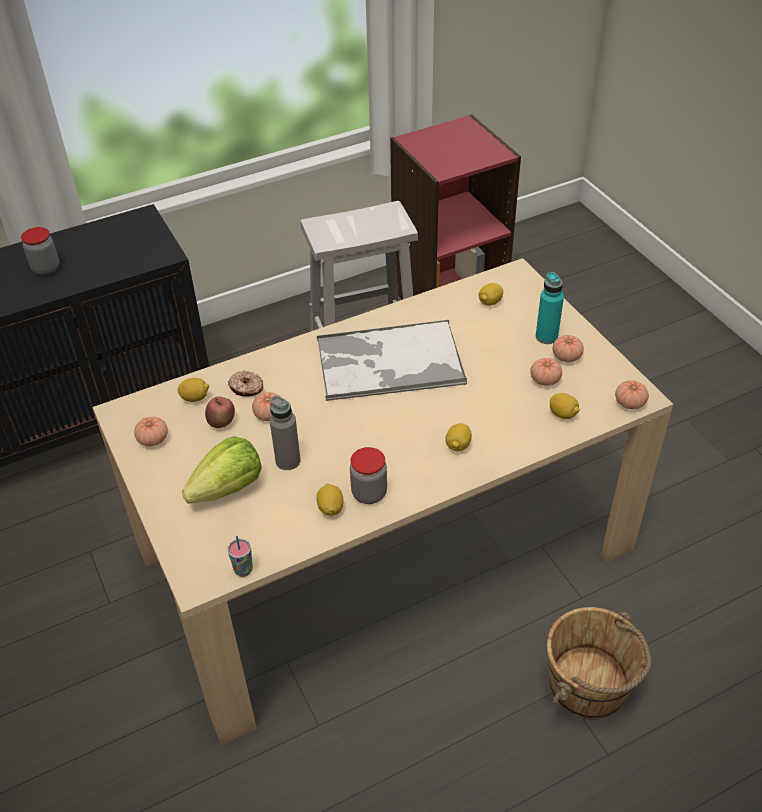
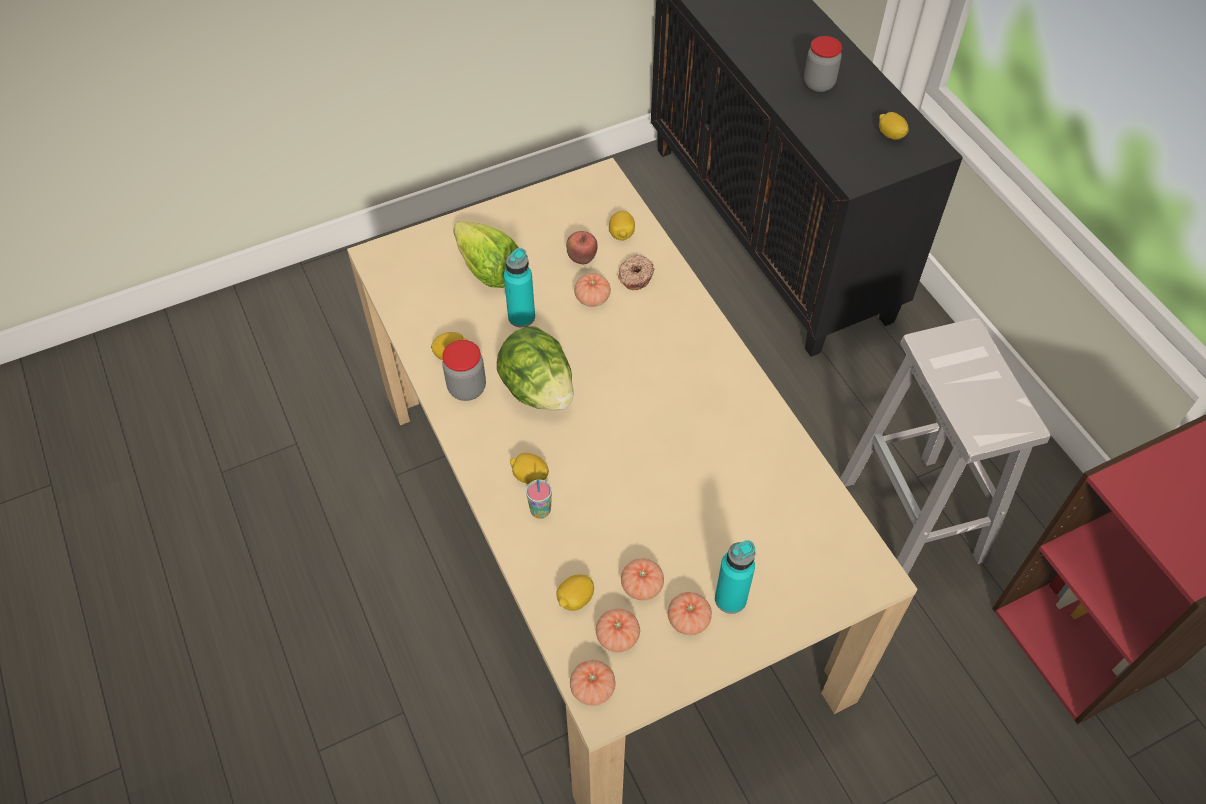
camera: 90 degrees right, 10 degrees up
(153, 439) = (562, 207): tomato -> tomato (617, 636)
(243, 570) = (384, 288): cup -> cup (540, 511)
(288, 461) = (521, 317): grey bottle -> turquoise bottle
(370, 445) = (538, 389): none -> lettuce
(388, 362) = (677, 410): tray -> none
(490, 302) = (803, 534): lemon -> lemon (890, 135)
(589, 686) = (402, 744): brown bucket -> none

